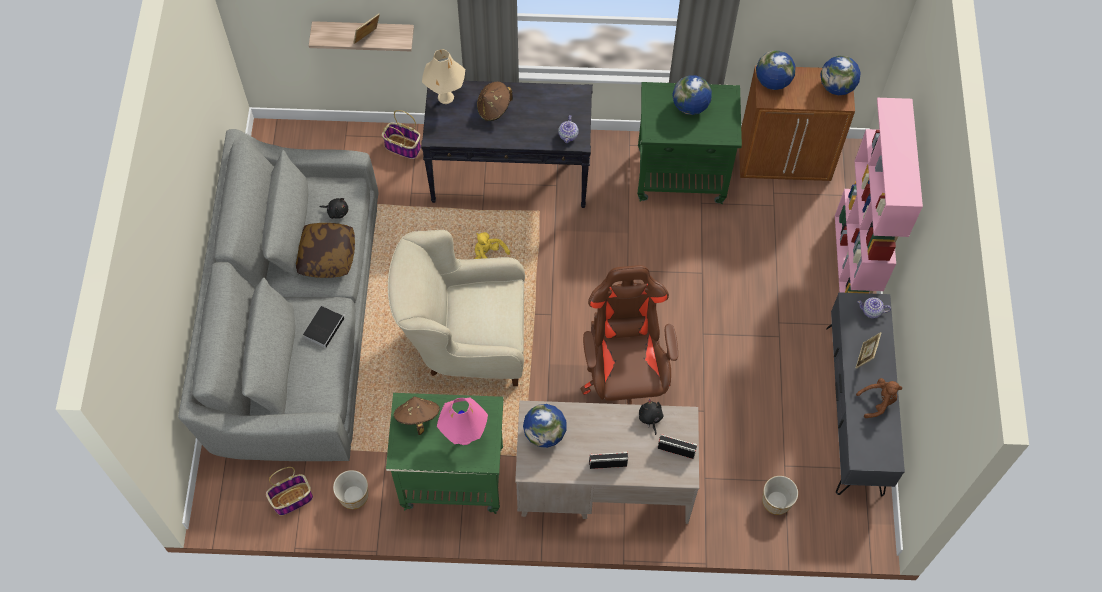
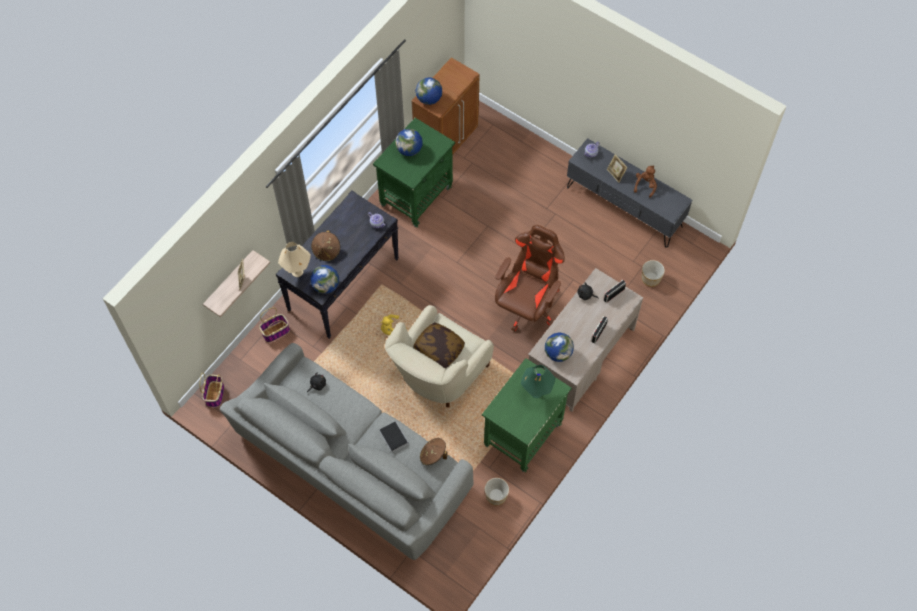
camera: 55 degrees left, 0 degrees up
(291, 499) = (474, 532): basket -> basket (215, 394)
(327, 256) = (344, 408): pillow -> pillow (439, 349)
(417, 418) = (507, 410): brown hat -> brown hat (433, 455)
(464, 436) = (536, 392): pink table lamp -> green table lamp
(624, 381) = (526, 308): brown office chair -> brown office chair turned 90 degrees clockwise
(836, 87) = (457, 72): globe -> globe (326, 286)
(854, 265) = (538, 149): pink bookcase -> none

